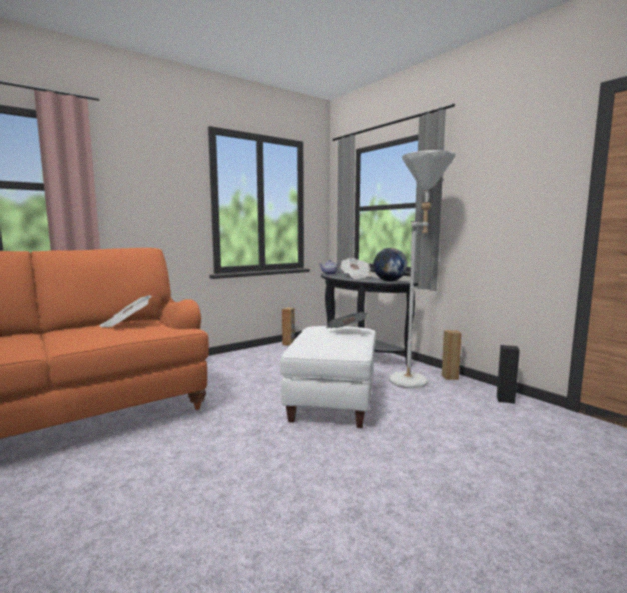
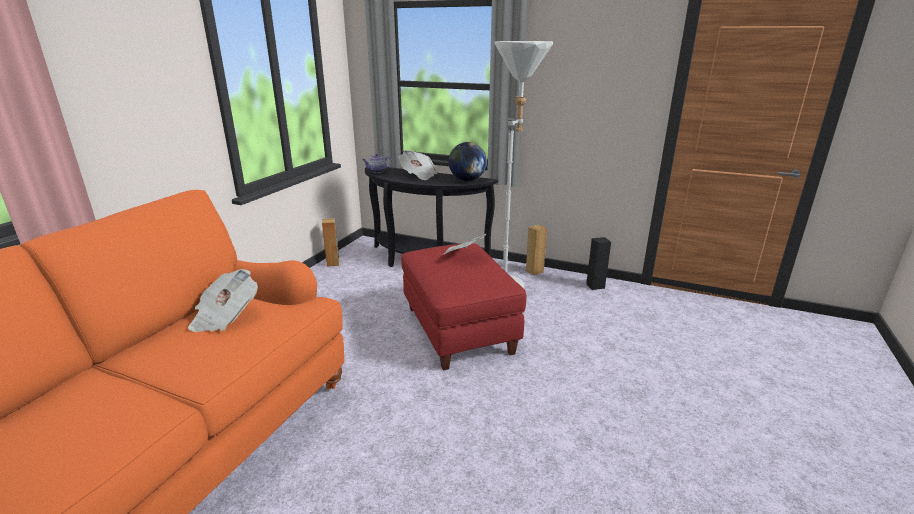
camera: 30 degrees left, 15 degrees up
(331, 400) = (457, 330): white ottoman -> red ottoman

